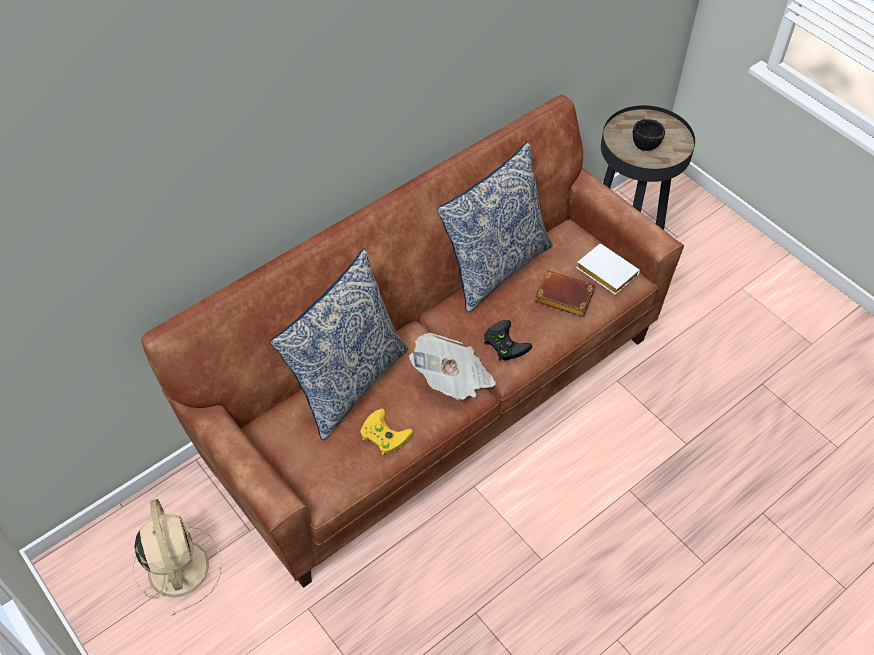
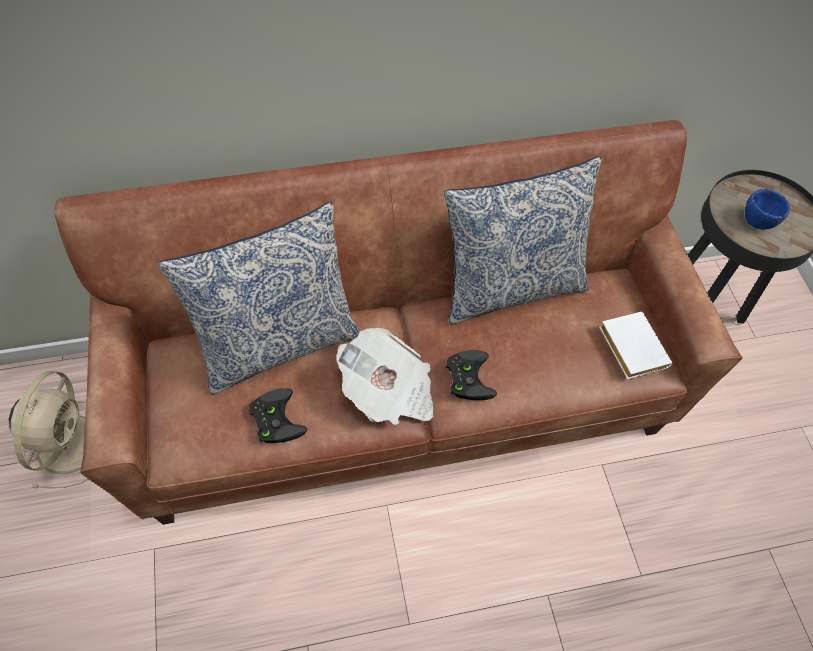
camera: 25 degrees right, 5 degrees up
(382, 434) = (274, 418): yellow game controller -> black game controller
(562, 297) = (563, 354): brown book -> none
(646, 144) = (759, 220): black bowl -> blue bowl

